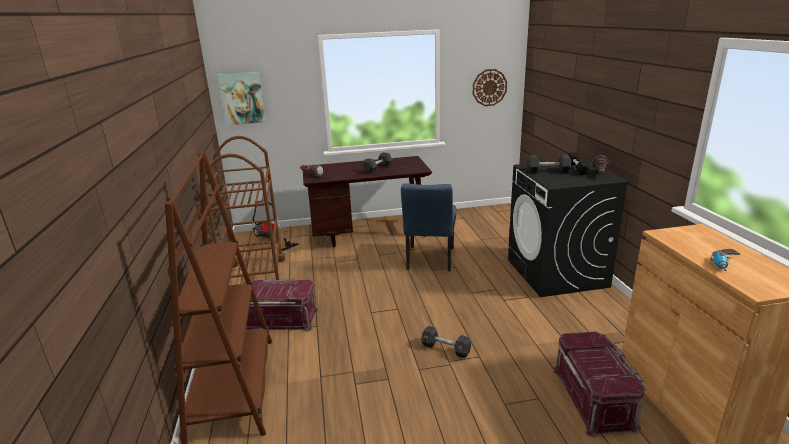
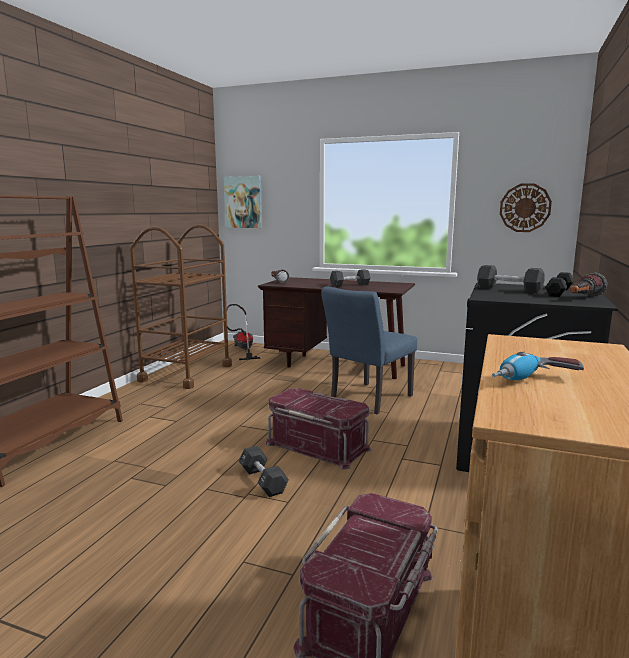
camera: 30 degrees right, 10 degrees down
(279, 319) = (156, 406): red storage box -> red storage box (318, 446)

